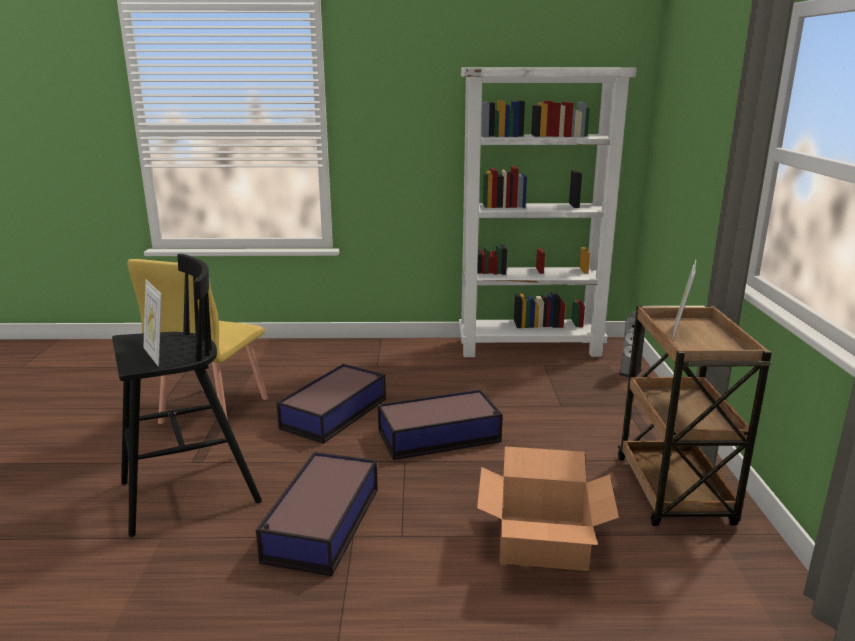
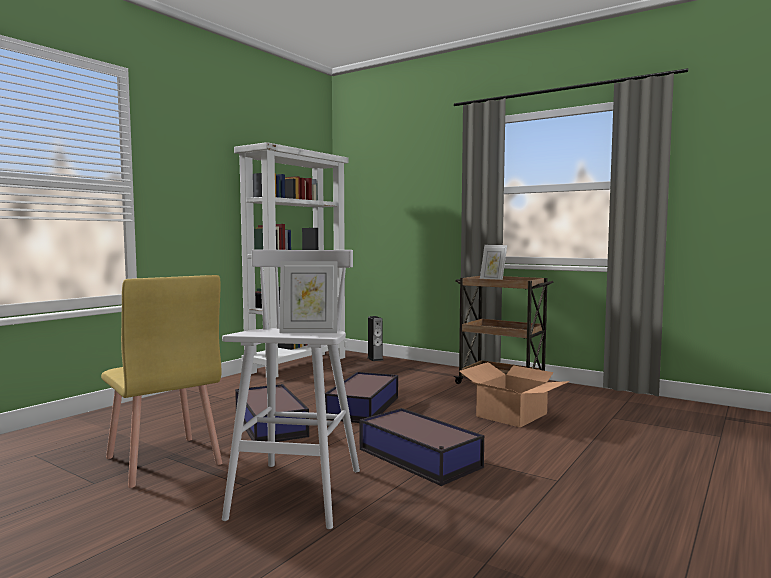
camera: 55 degrees left, 15 degrees down
(186, 493) = (296, 495): black stool -> white stool

